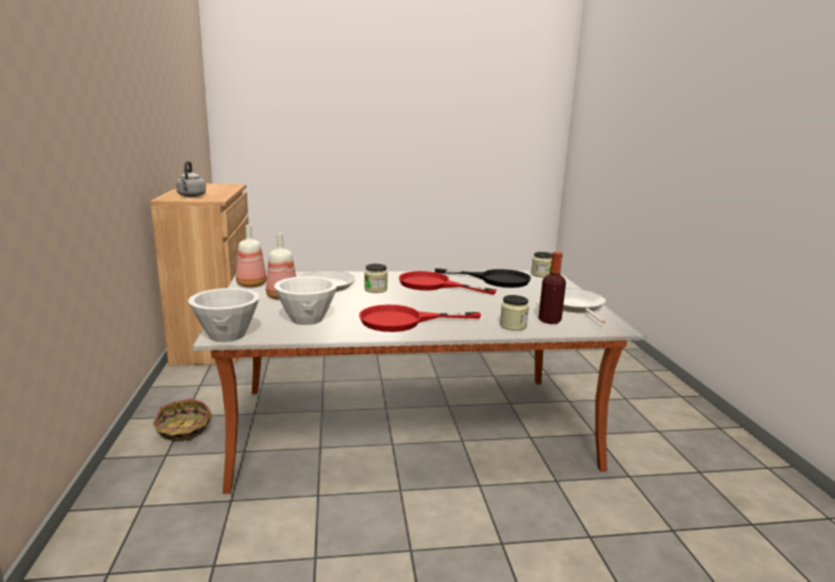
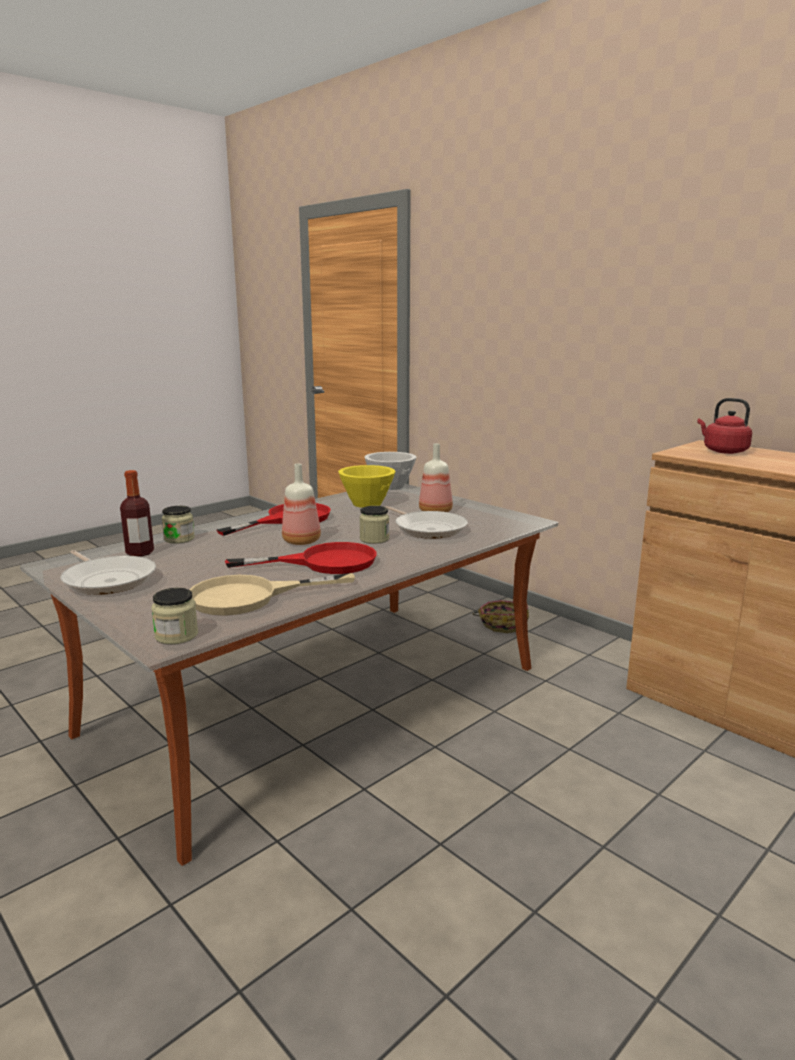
camera: 145 degrees right, 0 degrees up
(191, 196) = (722, 451): grey kettle -> red kettle
(250, 285) = (495, 513): bottle -> bottle (302, 541)
(307, 319) = (367, 504): white bowl -> yellow bowl
(495, 279) = (250, 596): black frying pan -> beige frying pan

